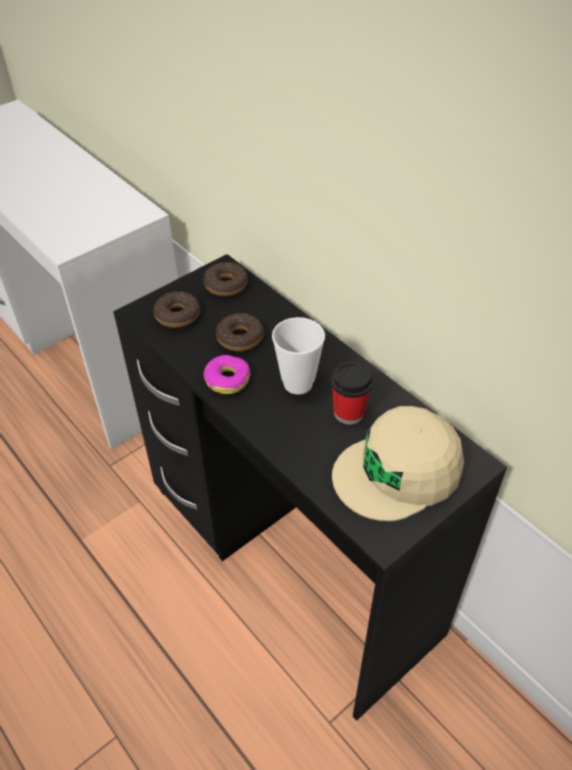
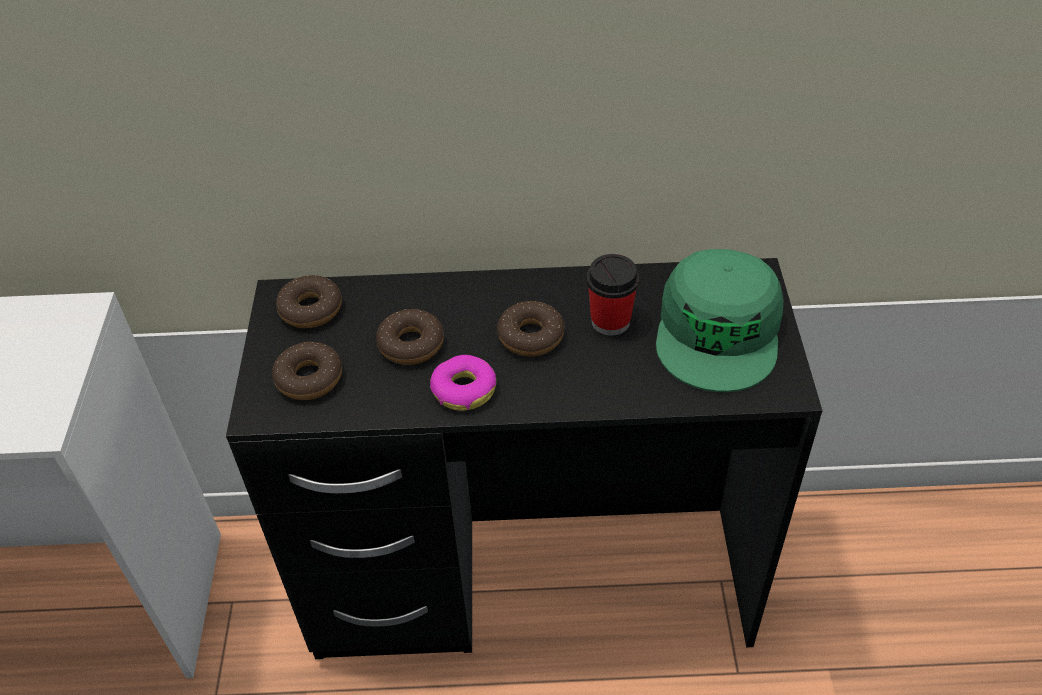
camera: 50 degrees left, 0 degrees up
(298, 383) = (531, 336): cup -> donut
(398, 472) = (719, 331): beige cap -> green cap

